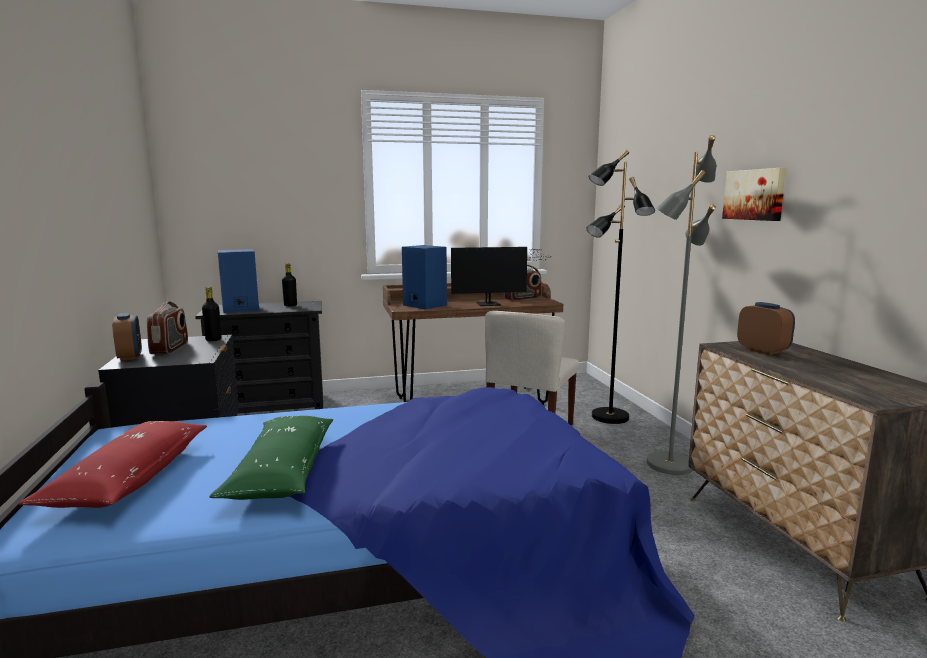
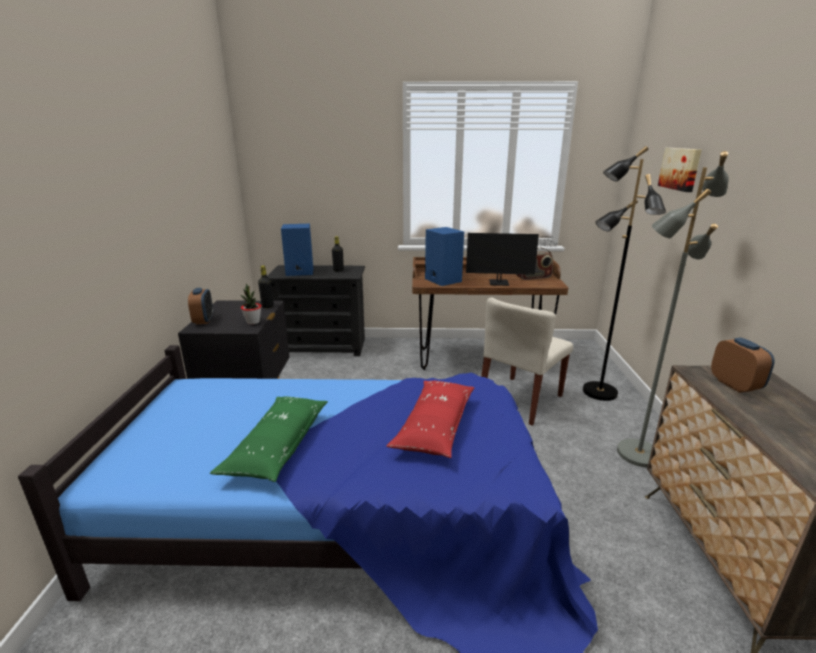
camera: 15 degrees right, 10 degrees up
(129, 478) = (174, 435): red pillow -> red pillow (435, 426)
(170, 349) = (234, 314): radio -> none
(202, 353) = (253, 322): none -> potted plant
(755, 194) = (768, 213): picture -> picture (680, 169)

